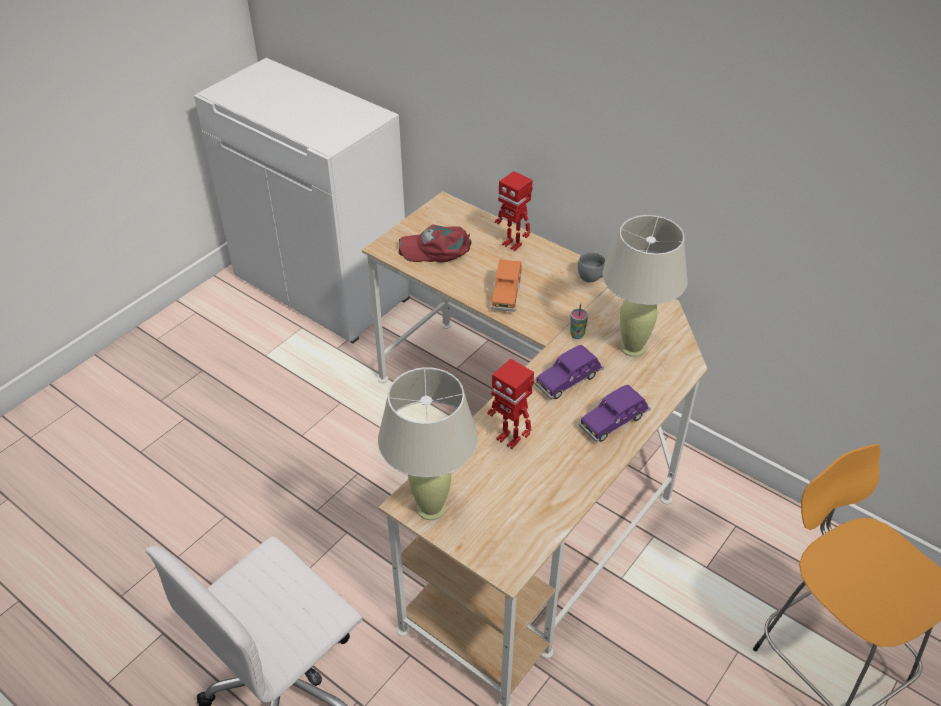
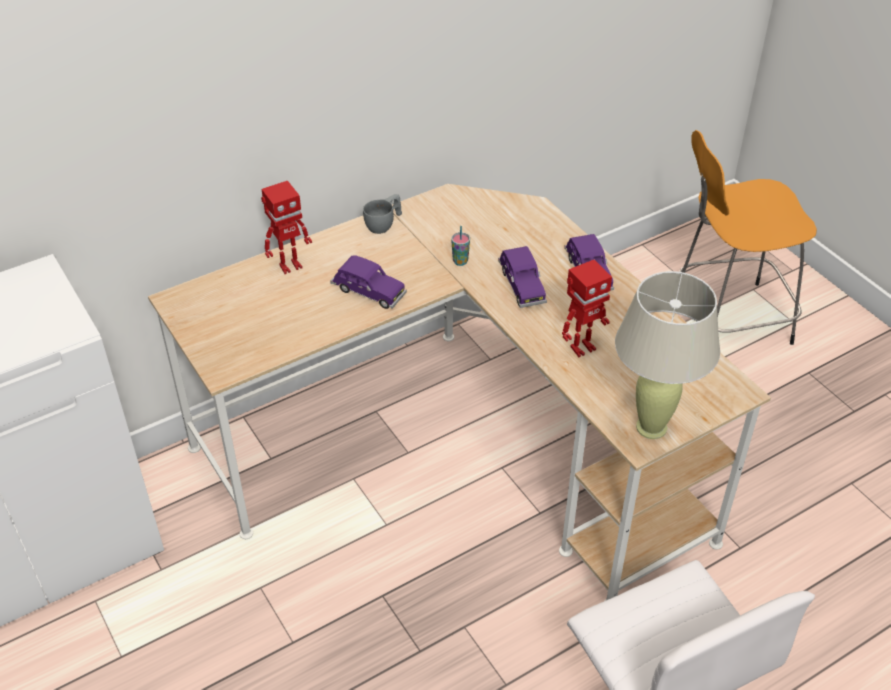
camera: 70 degrees left, 0 degrees up
(436, 249) = (256, 327): red cap -> none
(506, 293) = (368, 292): orange toy car -> purple toy car
(633, 347) = (497, 231): beige table lamp -> none

